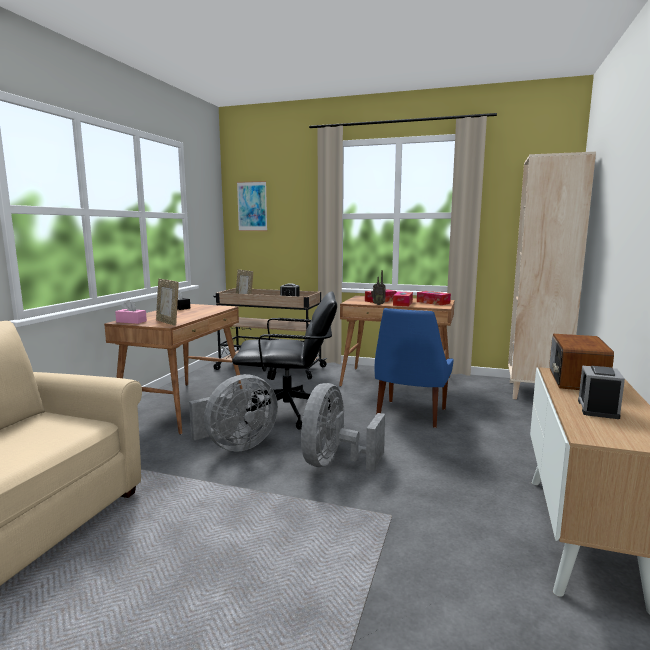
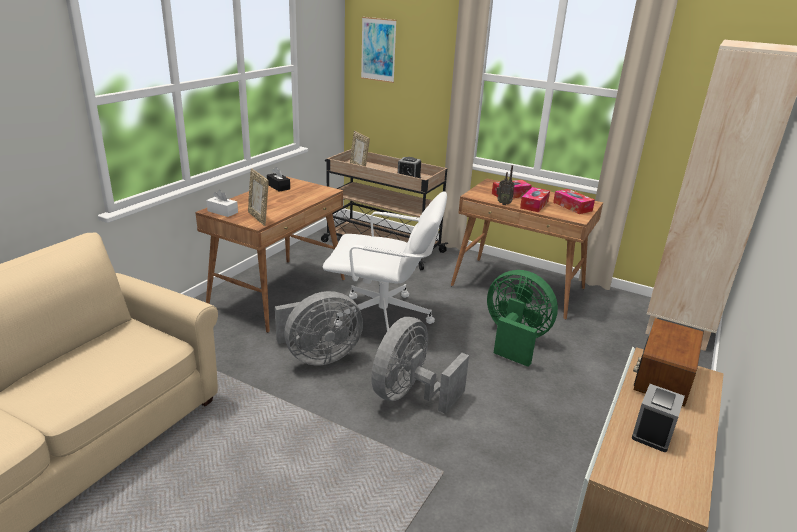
camera: 10 degrees right, 15 degrees up
(131, 321) = (222, 212): pink tissue box -> white tissue box
(289, 412) = (384, 318): black office chair -> white office chair
(410, 414) = (515, 340): blue chair -> green fan

